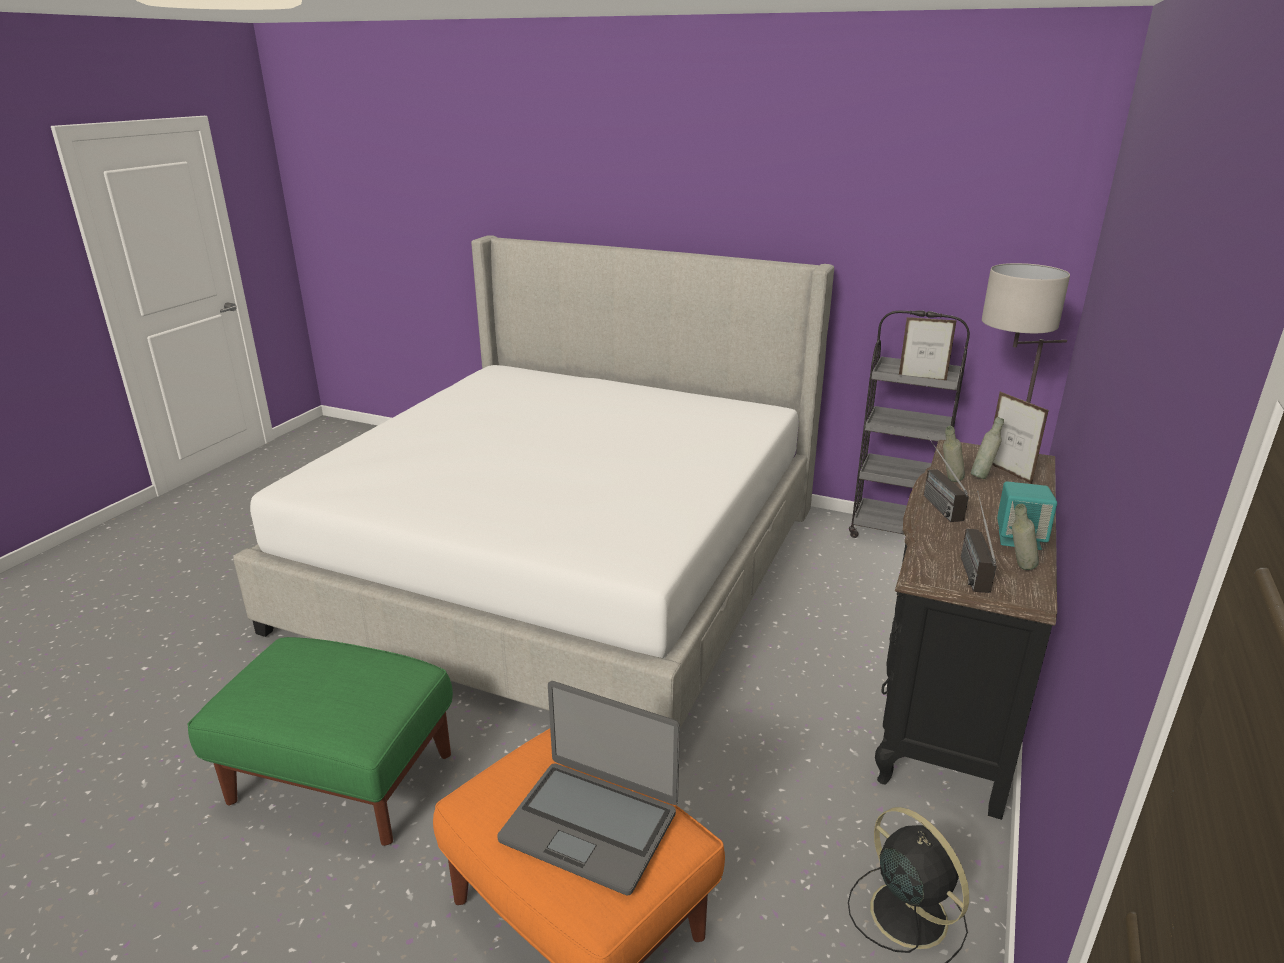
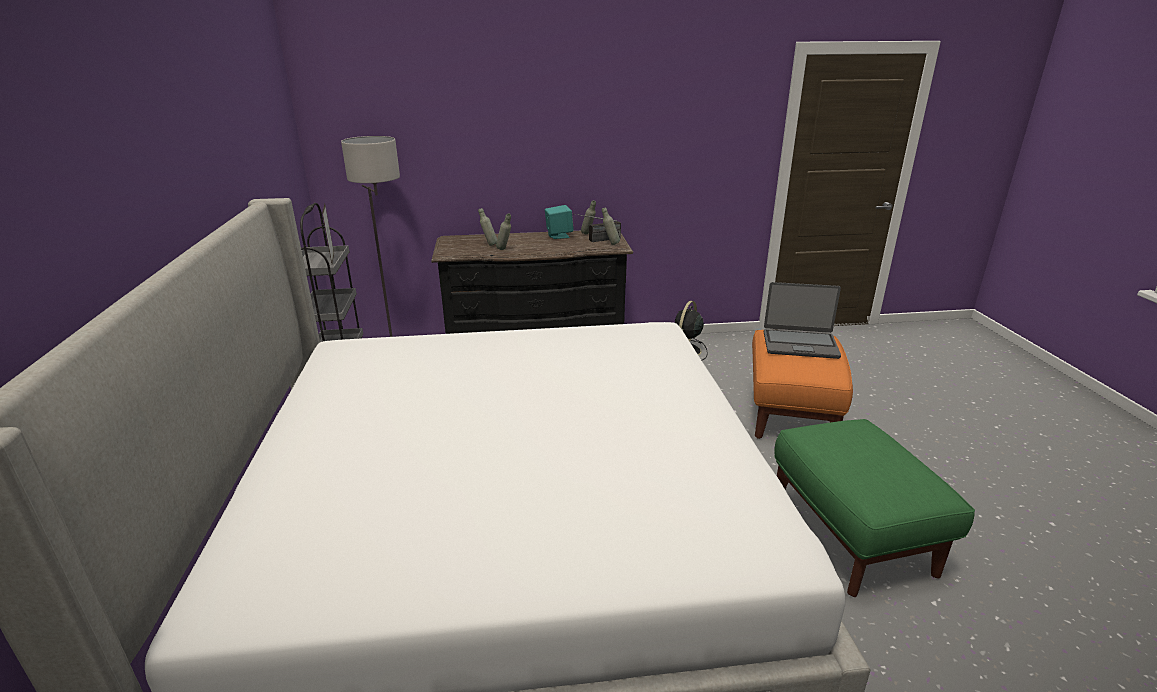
camera: 120 degrees left, 0 degrees up
(590, 824) = (800, 344): laptop -> laptop turned 105 degrees clockwise
(934, 501) = (535, 250): radio -> none
(938, 570) = (610, 244): none -> grey bottle
(1008, 473) = (478, 241): picture frame -> none

